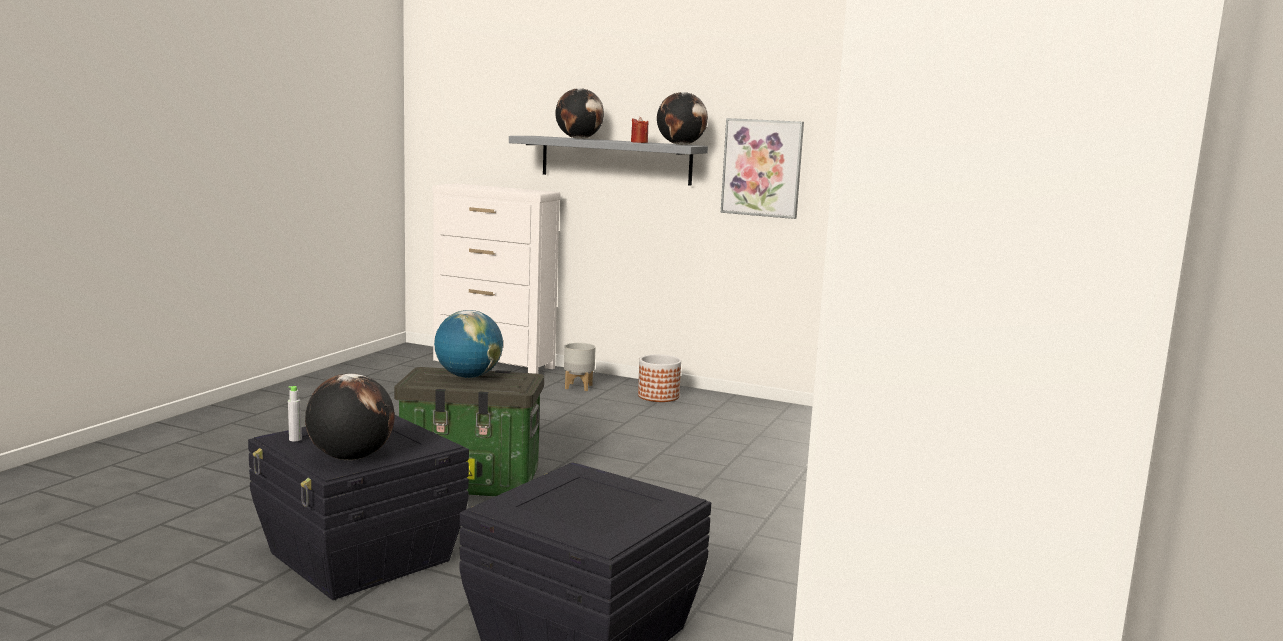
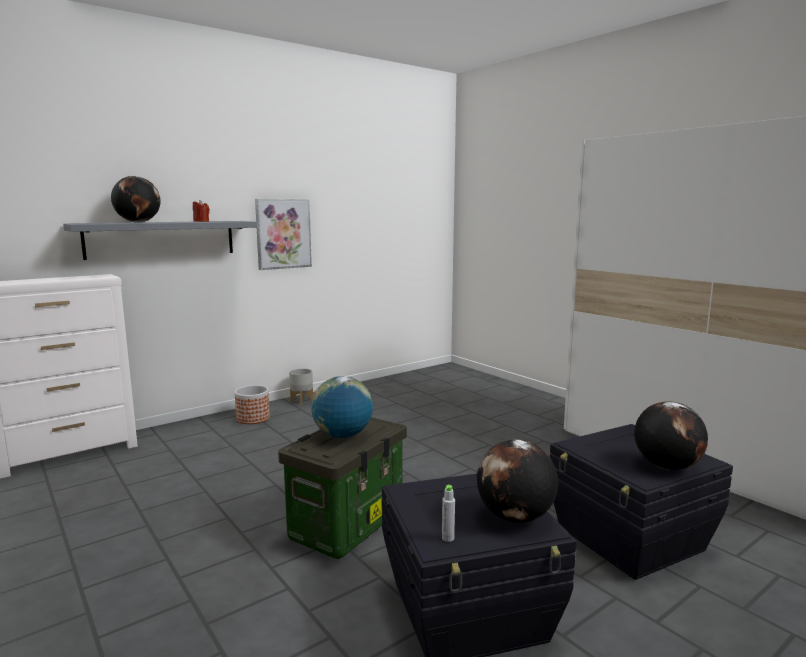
camera: 60 degrees left, 0 degrees up
(578, 387) = (189, 437): grey planter -> grey planter (301, 401)
(681, 145) = (237, 221): globe -> globe (666, 466)

